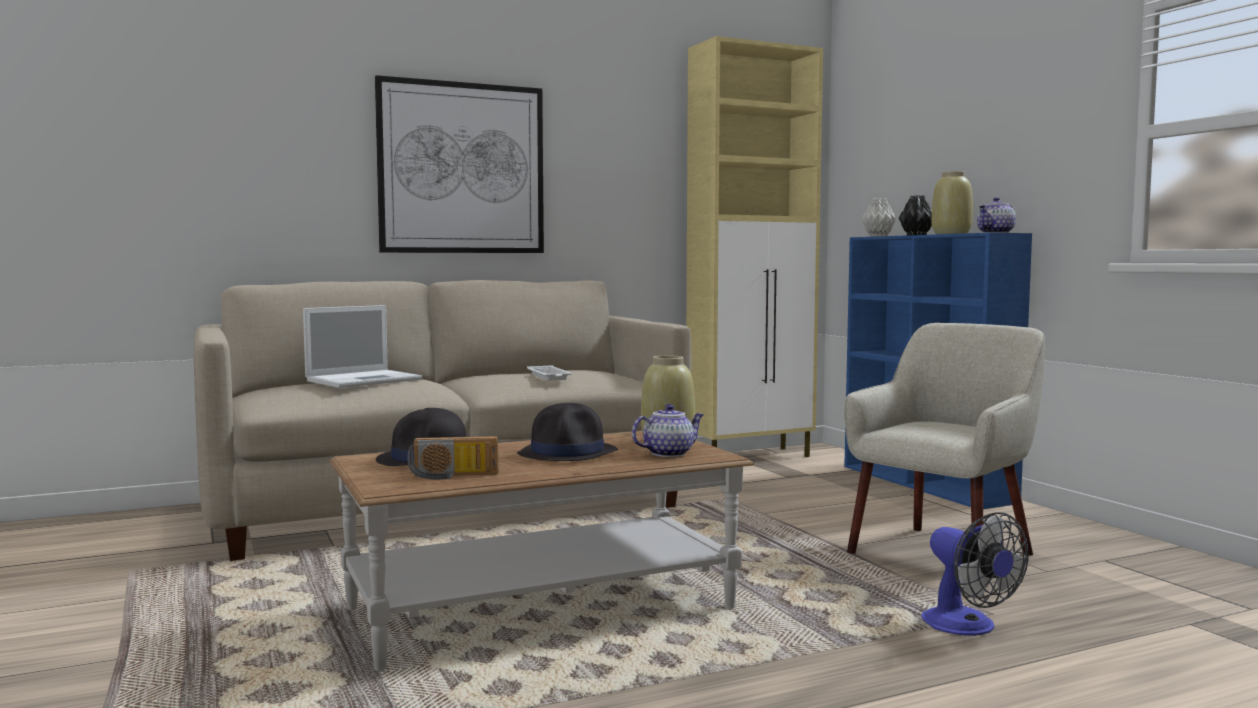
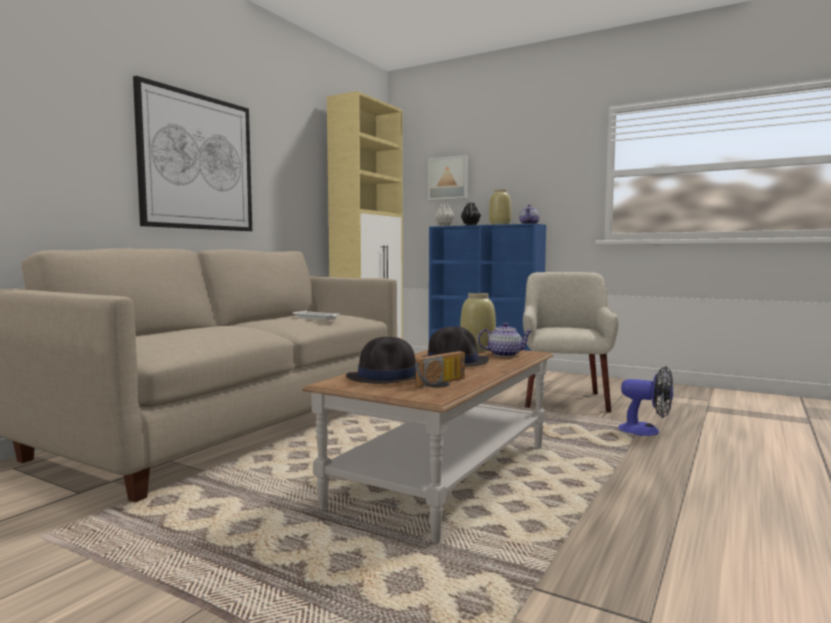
camera: 35 degrees left, 0 degrees up
(365, 380) = (198, 329): laptop -> none
(669, 453) = (505, 355): teapot -> teapot turned 60 degrees clockwise
(902, 153) = (449, 178): none -> picture

